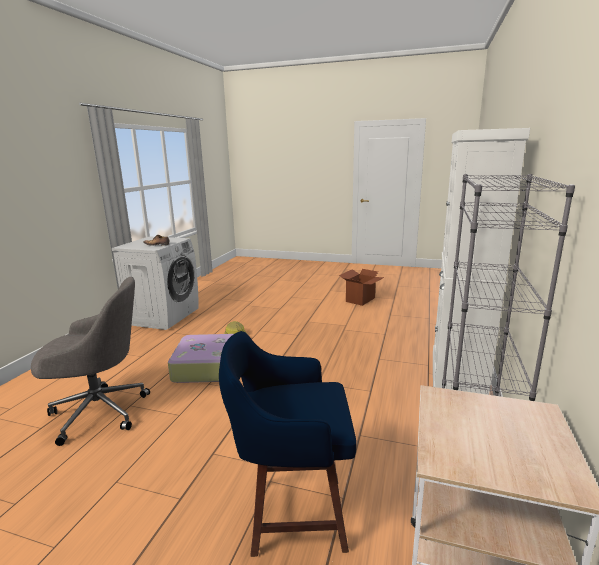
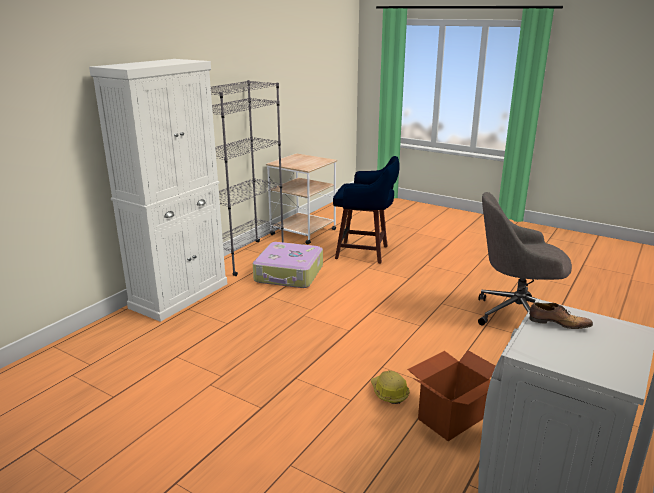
camera: 165 degrees left, 5 degrees up
(207, 366) = (426, 346): suitcase -> suitcase (289, 274)
(360, 300) = (100, 460): cardboard box -> cardboard box (450, 418)

